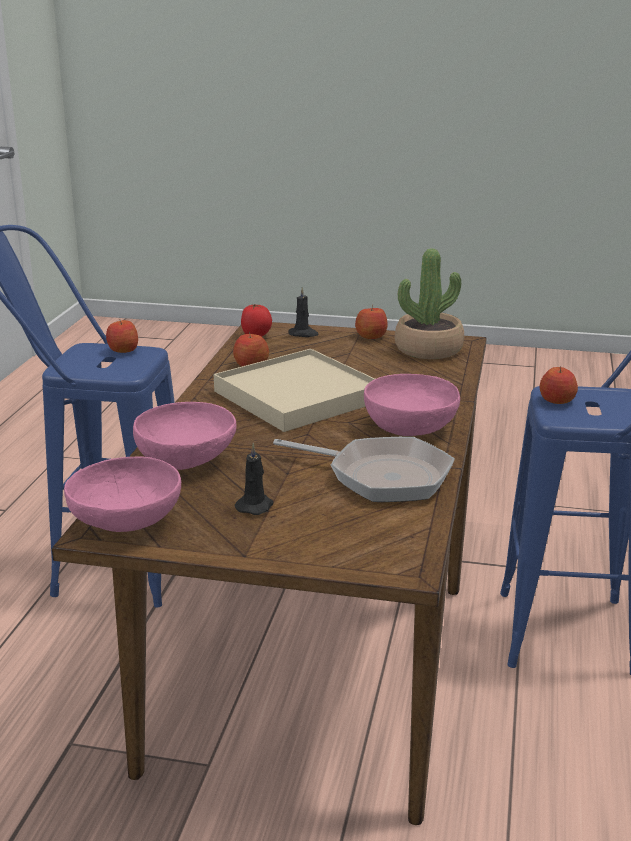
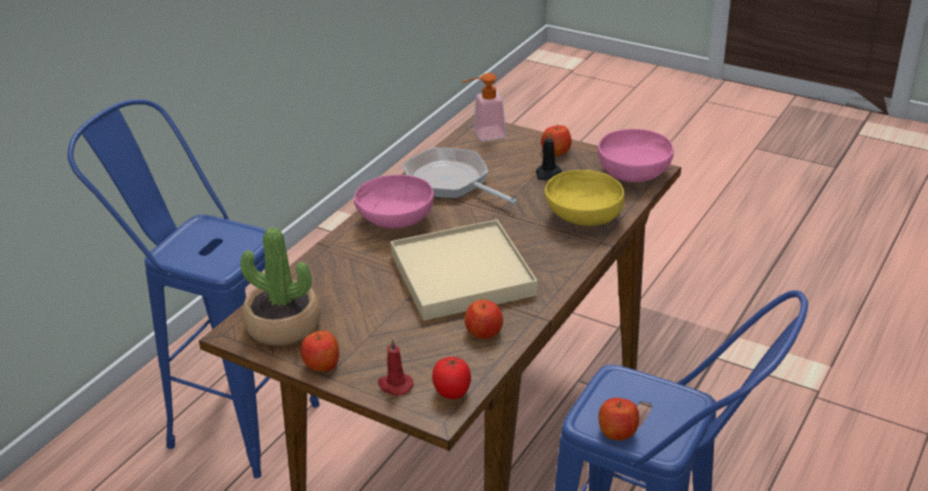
camera: 160 degrees left, 10 degrees up
(187, 460) = (582, 217): pink bowl -> yellow bowl
(303, 334) = (394, 385): black candle -> red candle
(390, 552) = (483, 135): none -> soap dispenser
(557, 400) = (231, 256): apple -> apple (556, 151)

